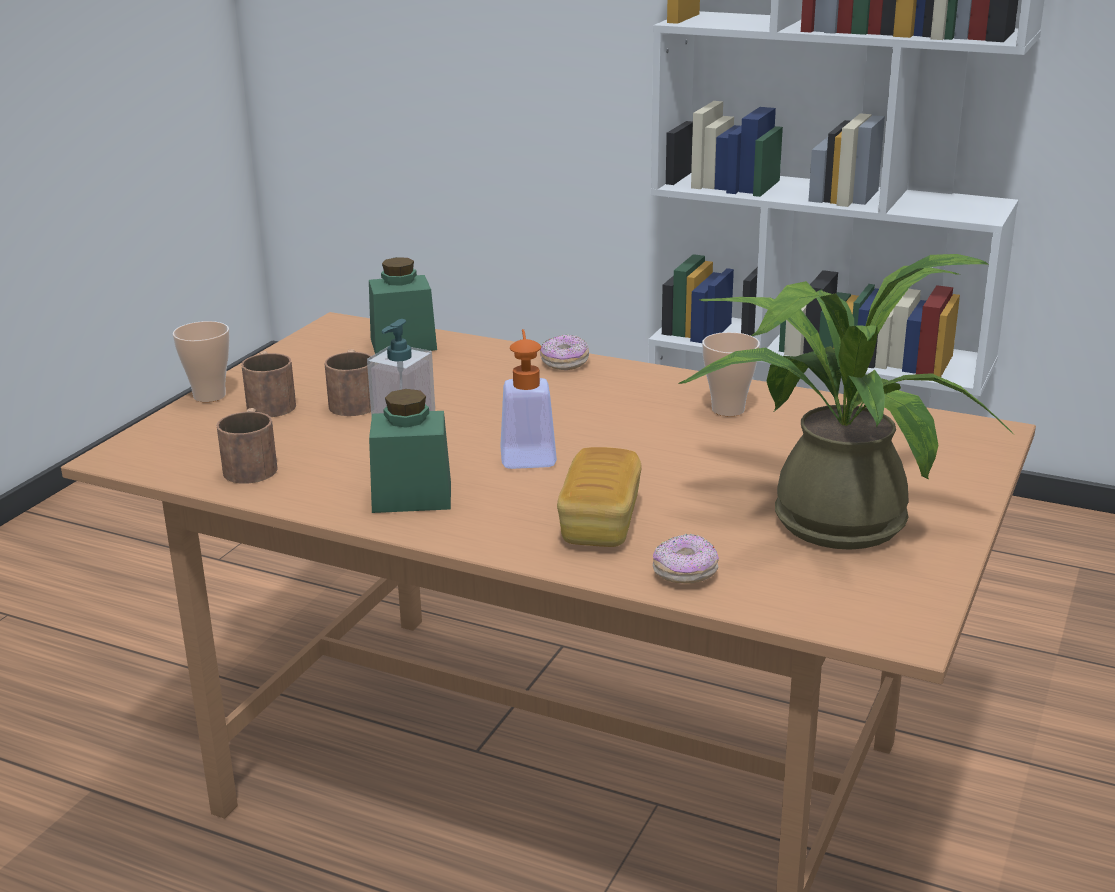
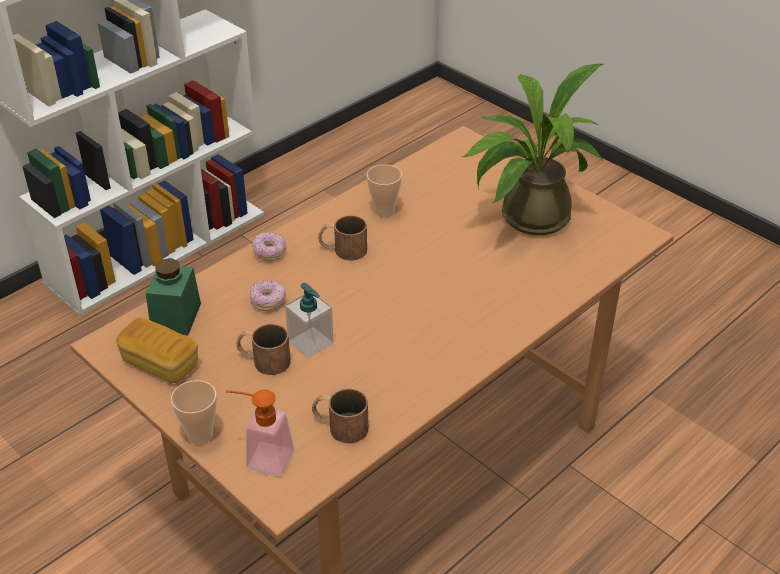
camera: 70 degrees left, 15 degrees up
(270, 402) = (236, 403): brown mug -> brown mug (342, 250)
(412, 496) = (428, 360): green jar -> none
(527, 453) = (395, 300): soap dispenser -> soap dispenser (262, 457)
(600, 523) = (498, 294): bread -> bread (160, 363)
(685, 574) = (565, 281): donut -> donut (268, 302)

